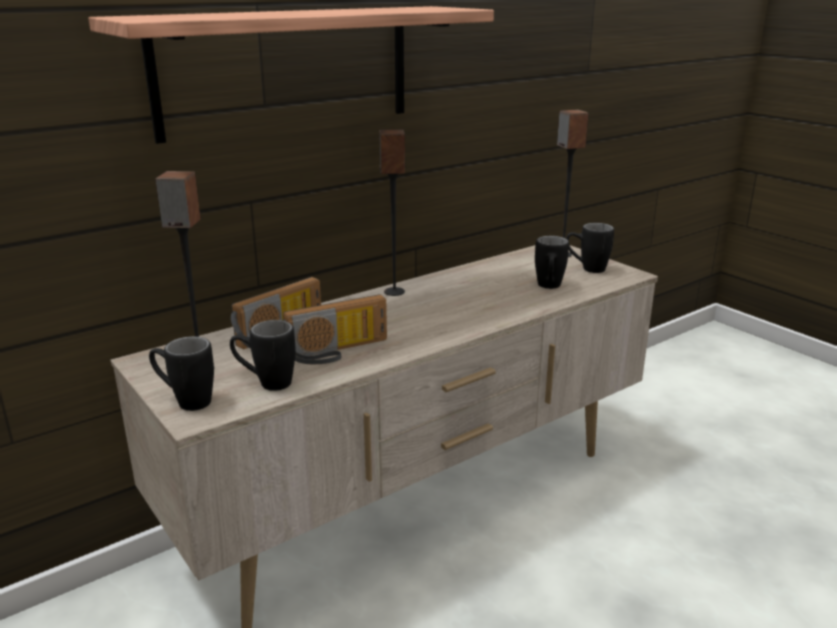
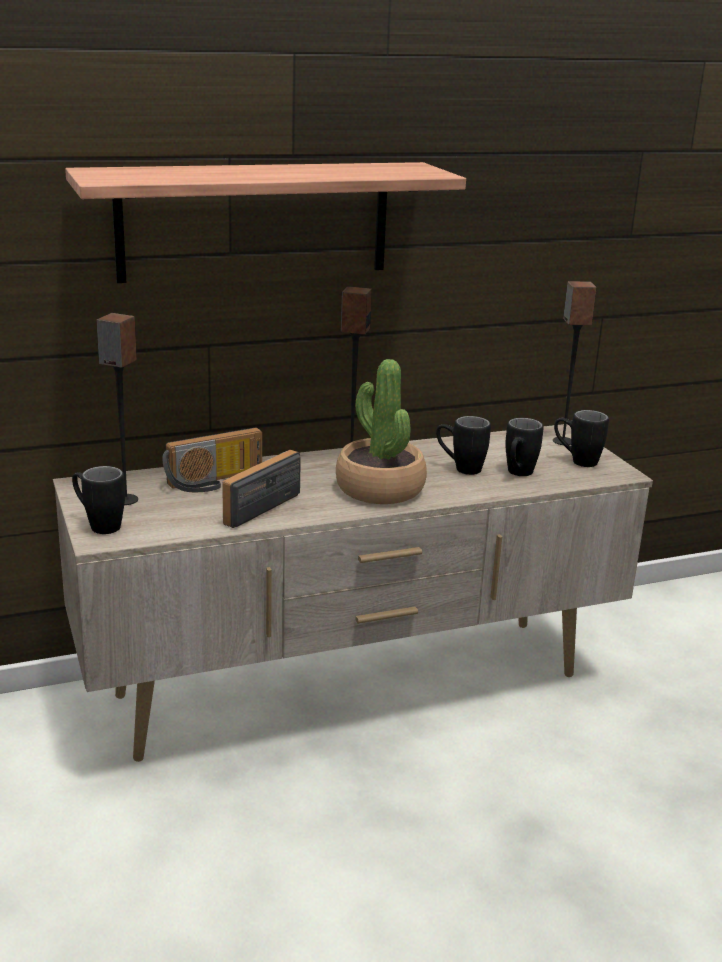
camera: 15 degrees right, 0 degrees up
(265, 383) = (175, 521): black mug -> black mug (460, 468)
(337, 352) = (257, 504): radio -> radio turned 135 degrees clockwise
(441, 318) = (379, 489): none -> potted plant

